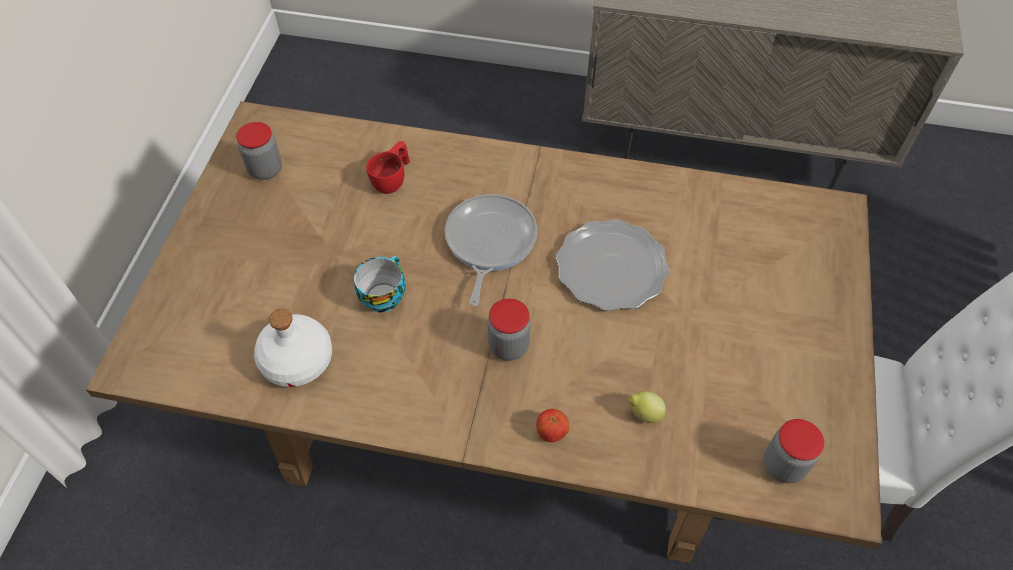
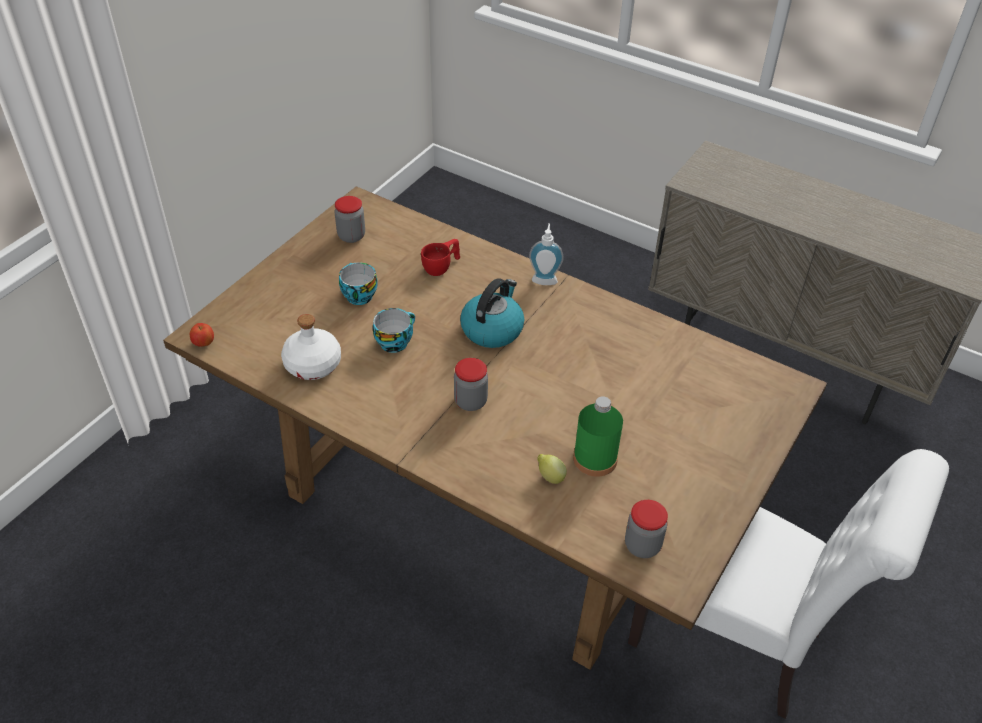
camera: 20 degrees right, 10 degrees down
(310, 247) = (358, 295): none -> cup
(489, 242) = (492, 329): frying pan -> kettle
(517, 159) = (544, 279): none -> soap dispenser
(552, 432) = (473, 467): apple -> apple (204, 343)
(610, 268) = (578, 373): plate -> none
(680, 372) = (595, 458): none -> green bottle

